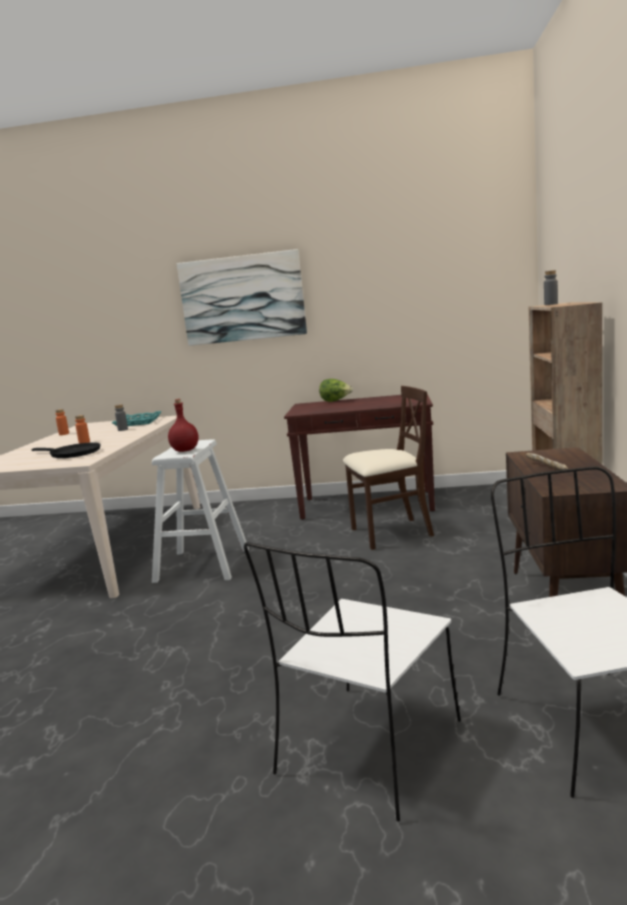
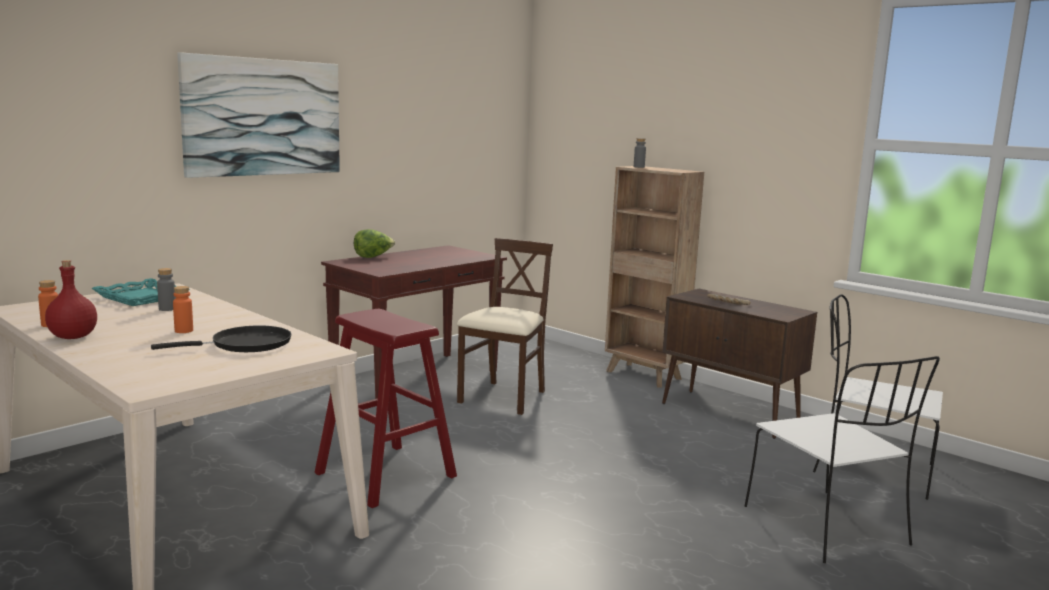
camera: 55 degrees left, 0 degrees up
(185, 450) = (399, 323): red bottle -> red bottle (73, 337)
(202, 565) = (386, 475): white stool -> red stool

